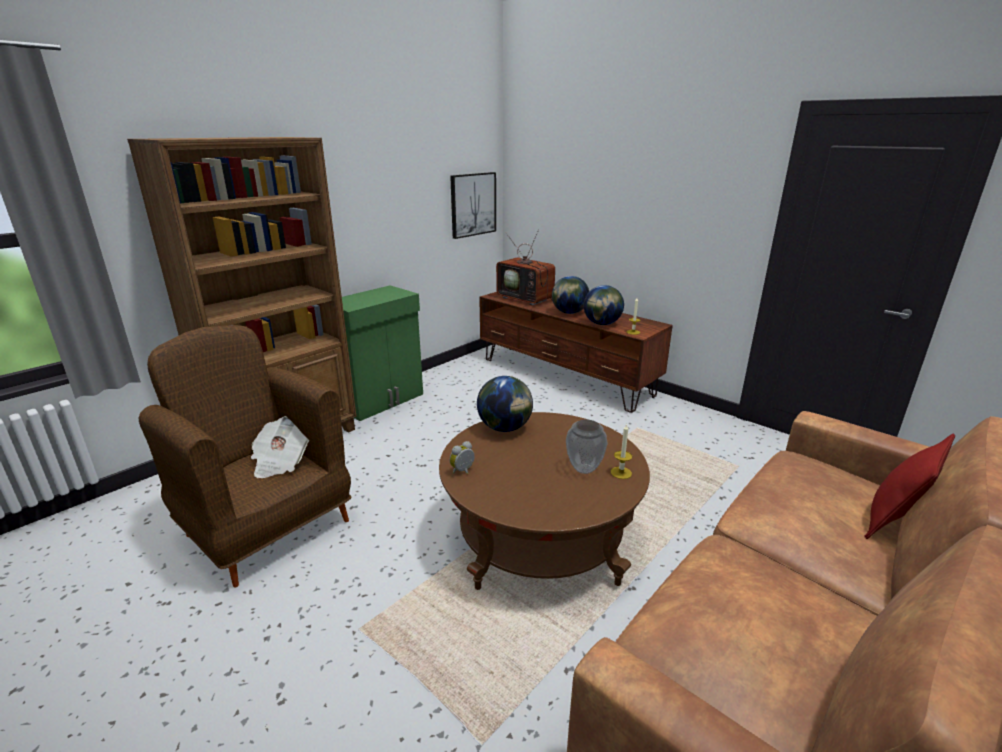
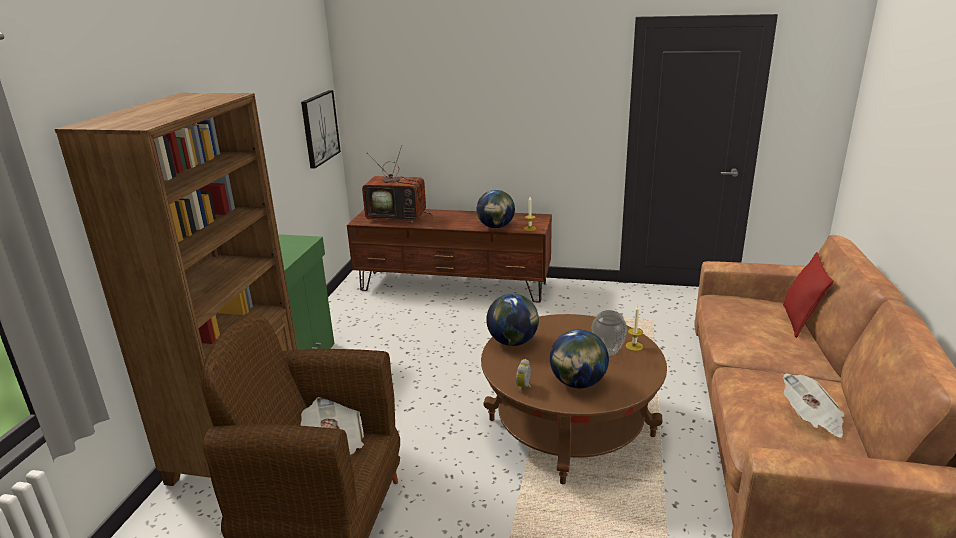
camera: 30 degrees left, 0 degrees up
(569, 313) = (455, 222): globe -> globe (578, 383)
(772, 648) = (811, 418): none -> newspaper

